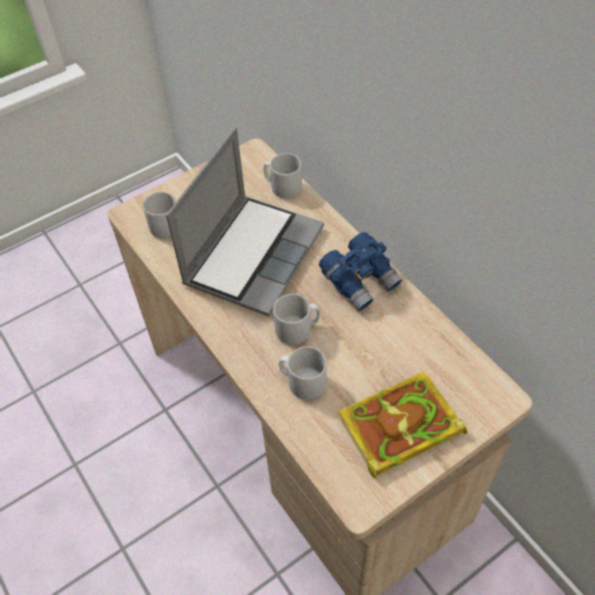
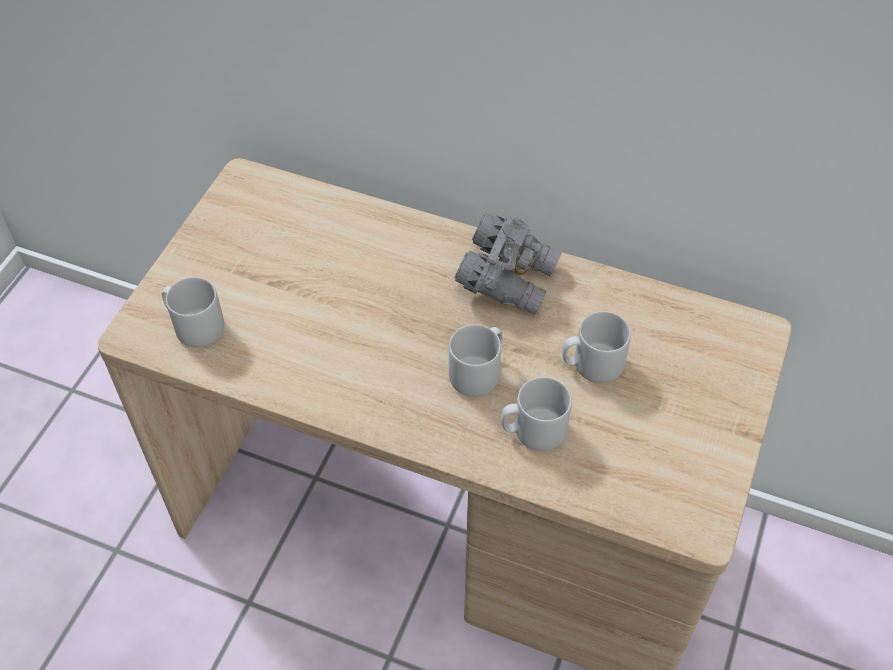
camera: 35 degrees left, 0 degrees up
(253, 254) = (349, 308): laptop -> none
(283, 187) = (319, 207): grey mug -> grey mug (592, 364)
(360, 281) = (506, 279): blue binoculars -> grey binoculars
(398, 428) = (679, 424): book -> none

